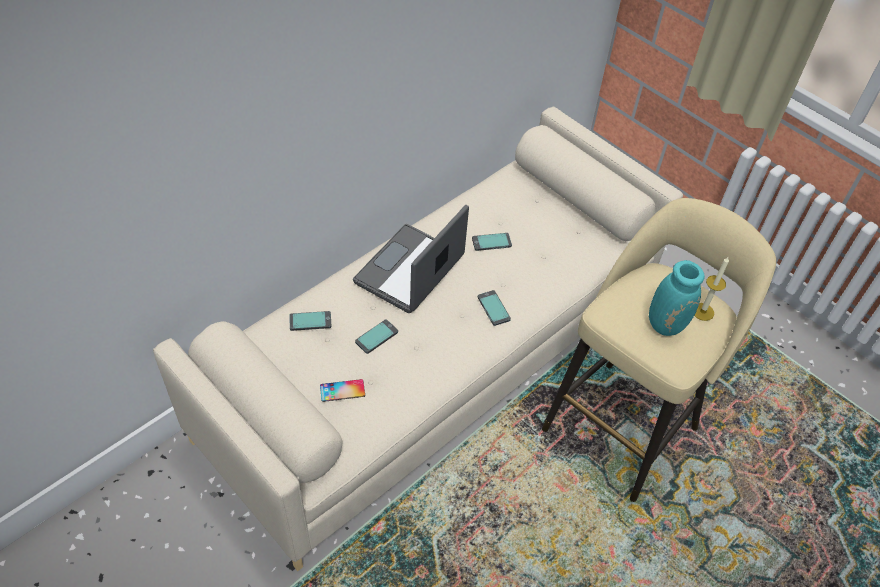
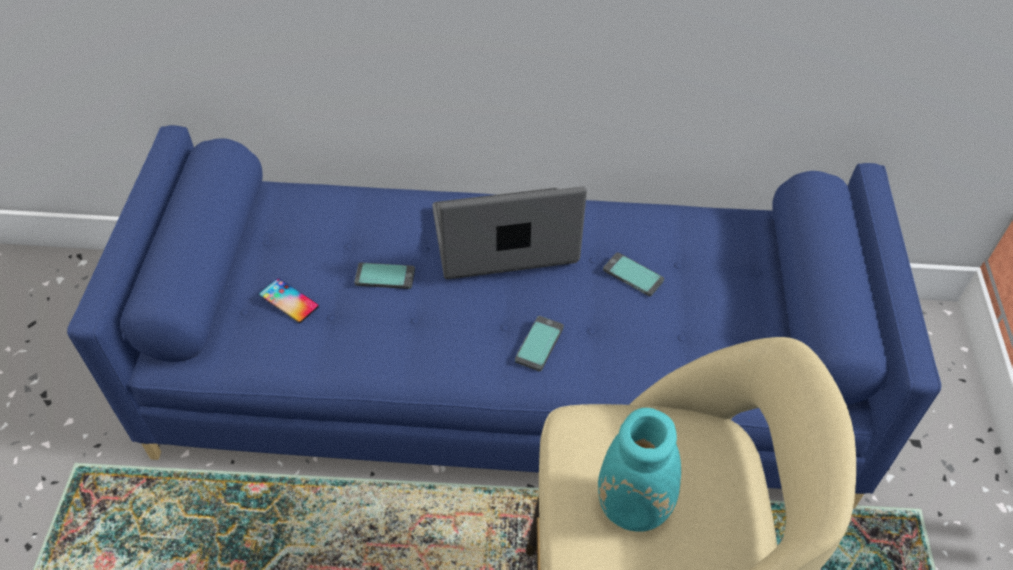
camera: 50 degrees right, 0 degrees up
(310, 321) = (348, 215): phone -> none
(435, 358) = (508, 378): beige sofa -> blue sofa
(703, 311) = (713, 538): candle -> none

